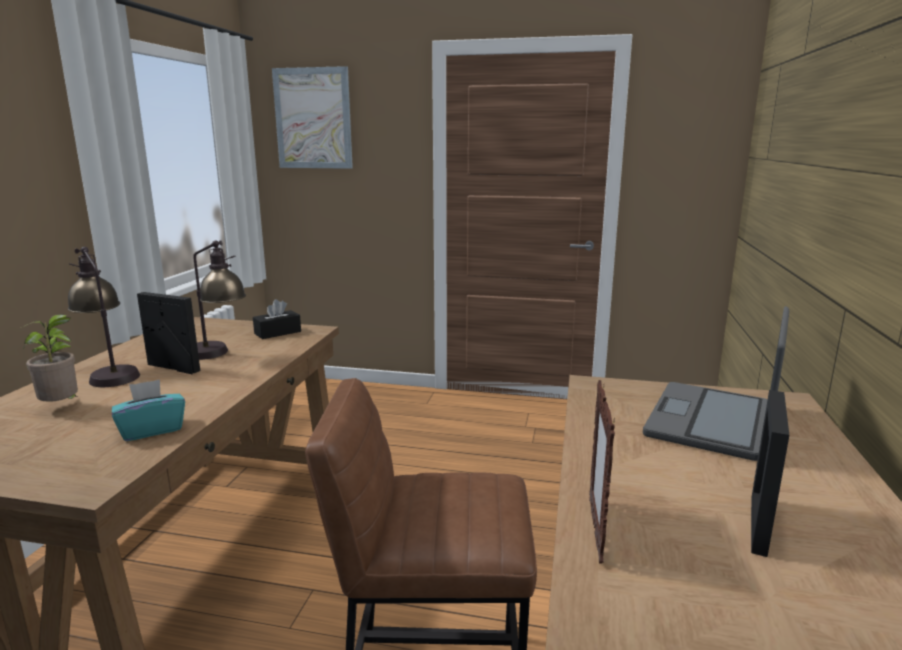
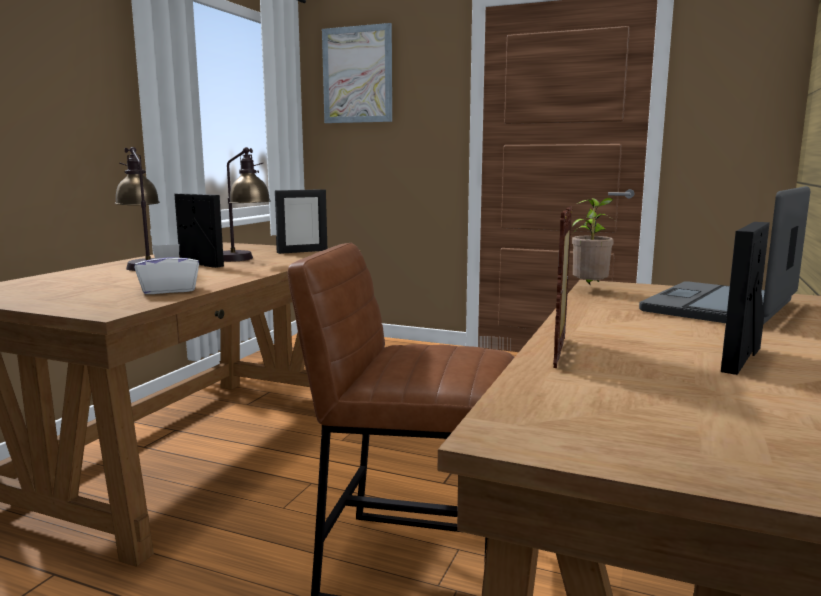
camera: 10 degrees right, 5 degrees down
(63, 407) = (100, 278): potted plant -> potted plant (590, 290)
(152, 430) = (169, 290): turquoise tissue box -> white tissue box
(277, 332) = (302, 251): black tissue box -> picture frame

